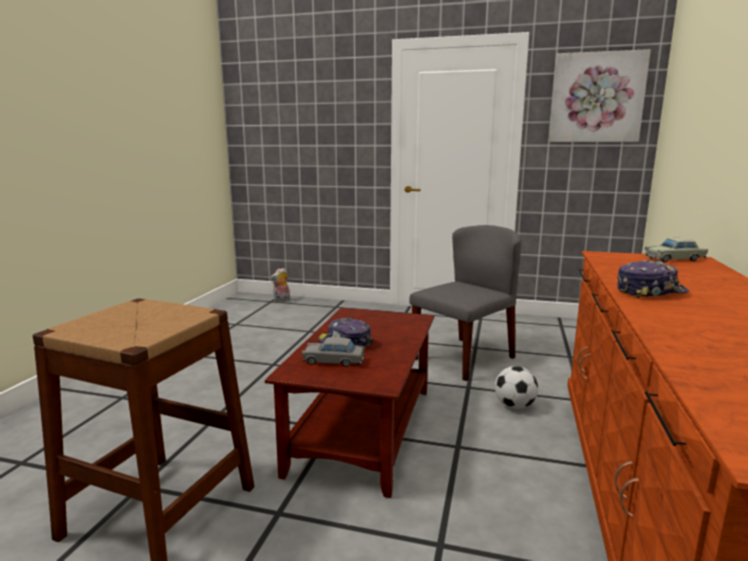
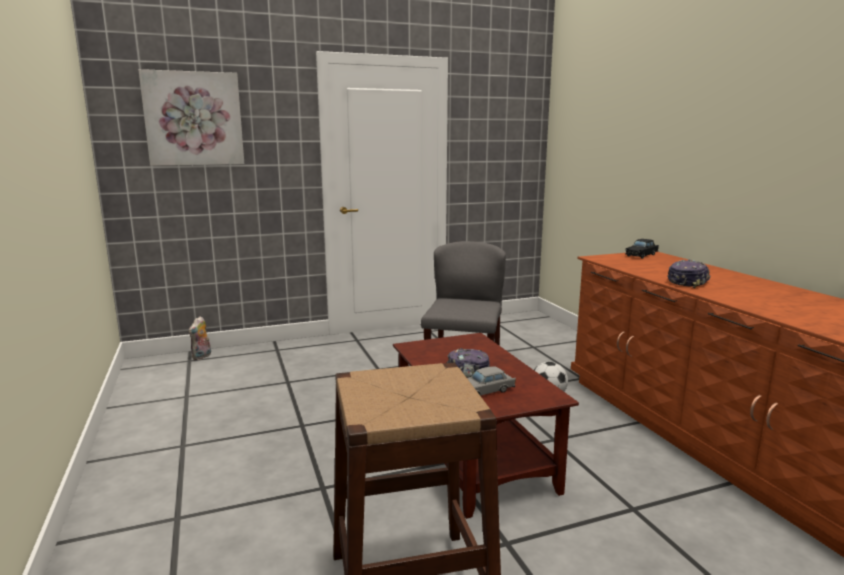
camera: 35 degrees left, 0 degrees up
(596, 98) = (503, 120): picture -> picture (194, 119)
(674, 259) = (641, 255): beige toy car -> black toy car

